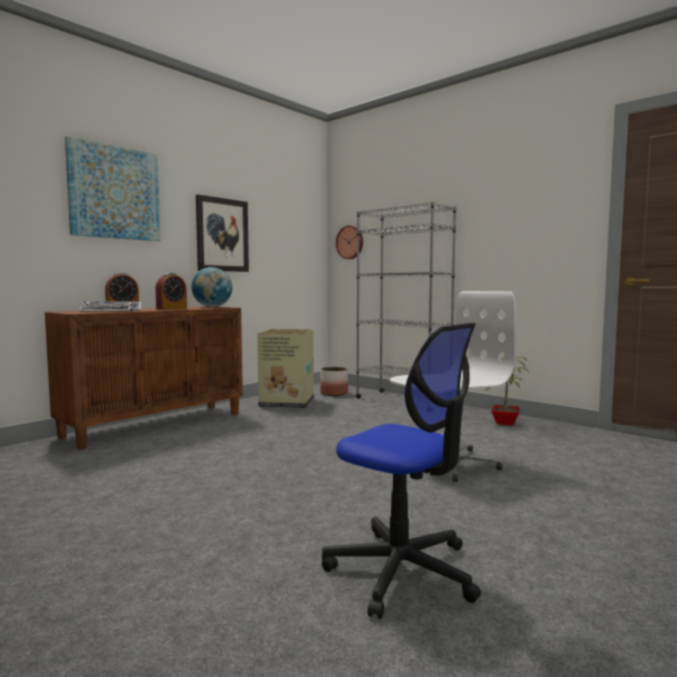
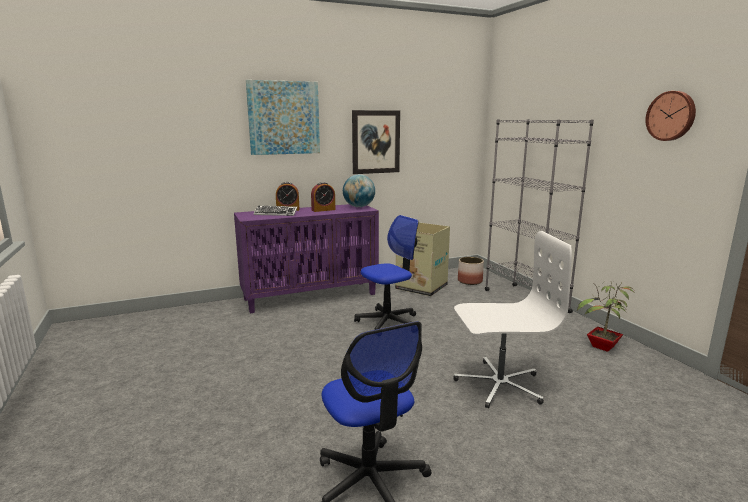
camera: 25 degrees right, 10 degrees up
(156, 424) = (311, 296): brown cabinet -> purple cabinet
(278, 434) = (388, 322): none -> office chair
(350, 242) = (502, 141): wall clock -> wall clock (671, 116)

